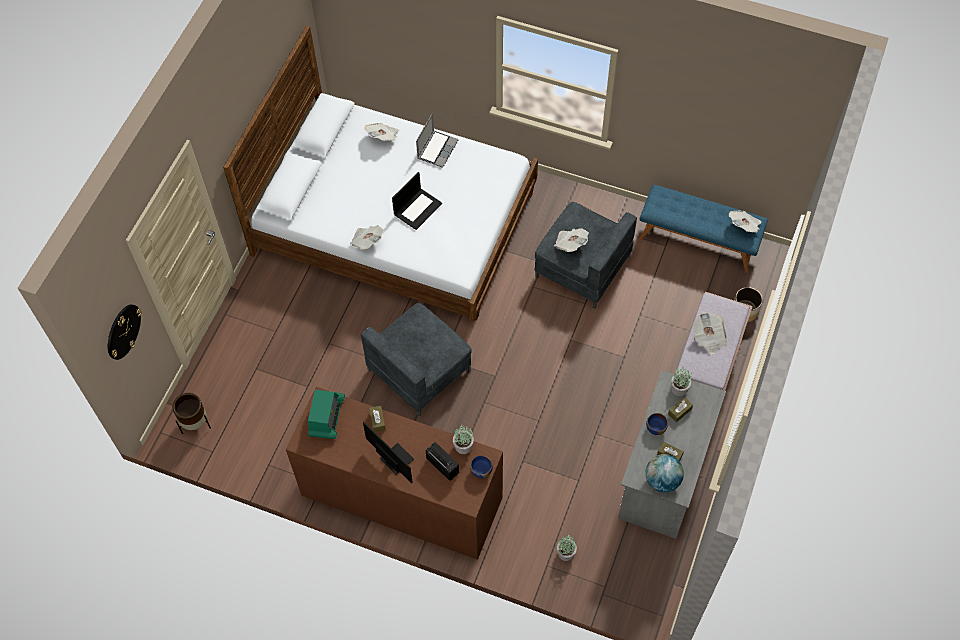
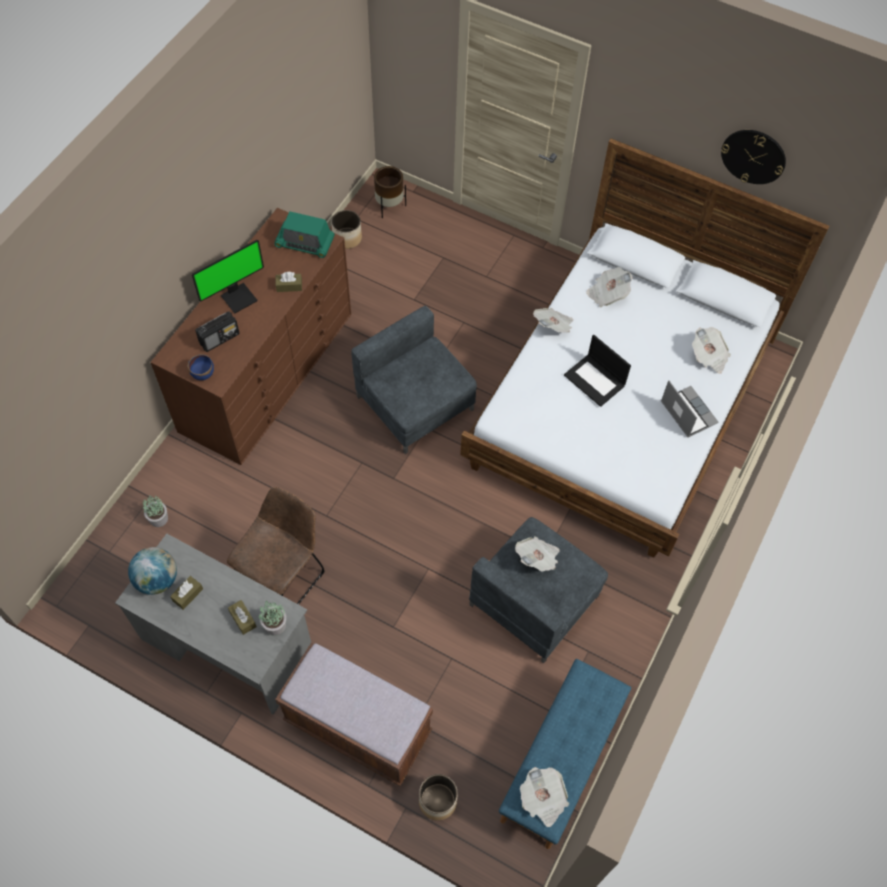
camera: 95 degrees right, 0 degrees up
(123, 331) = (408, 54): wall clock -> wall clock (753, 156)
(238, 454) = (347, 238): none -> planter
(437, 149) = (687, 412): laptop -> laptop turned 150 degrees counterclockwise
(463, 446) = (237, 360): potted plant -> none
(598, 443) = (283, 576): none -> brown chair
(655, 428) = (227, 586): blue bowl -> none
(708, 338) = (356, 693): newspaper -> newspaper (607, 294)

